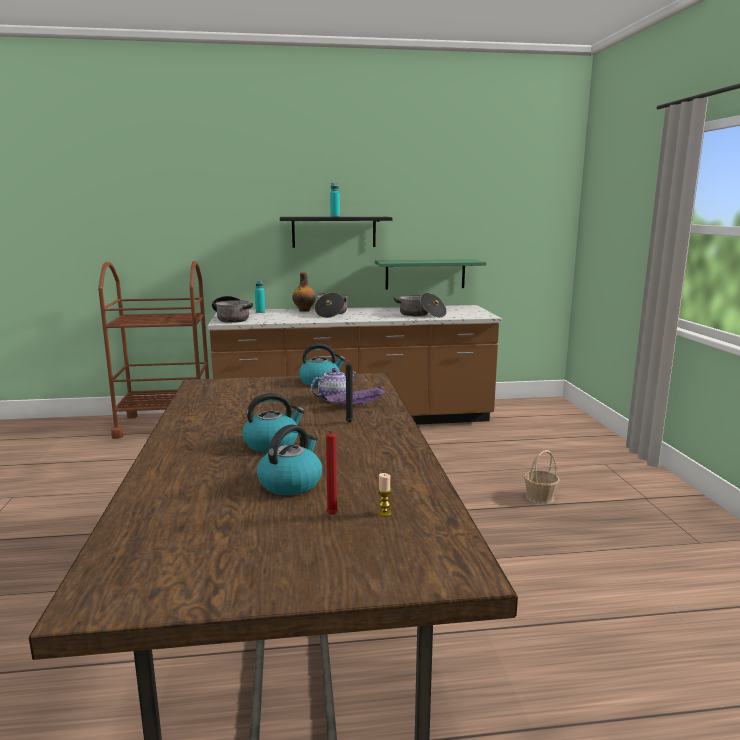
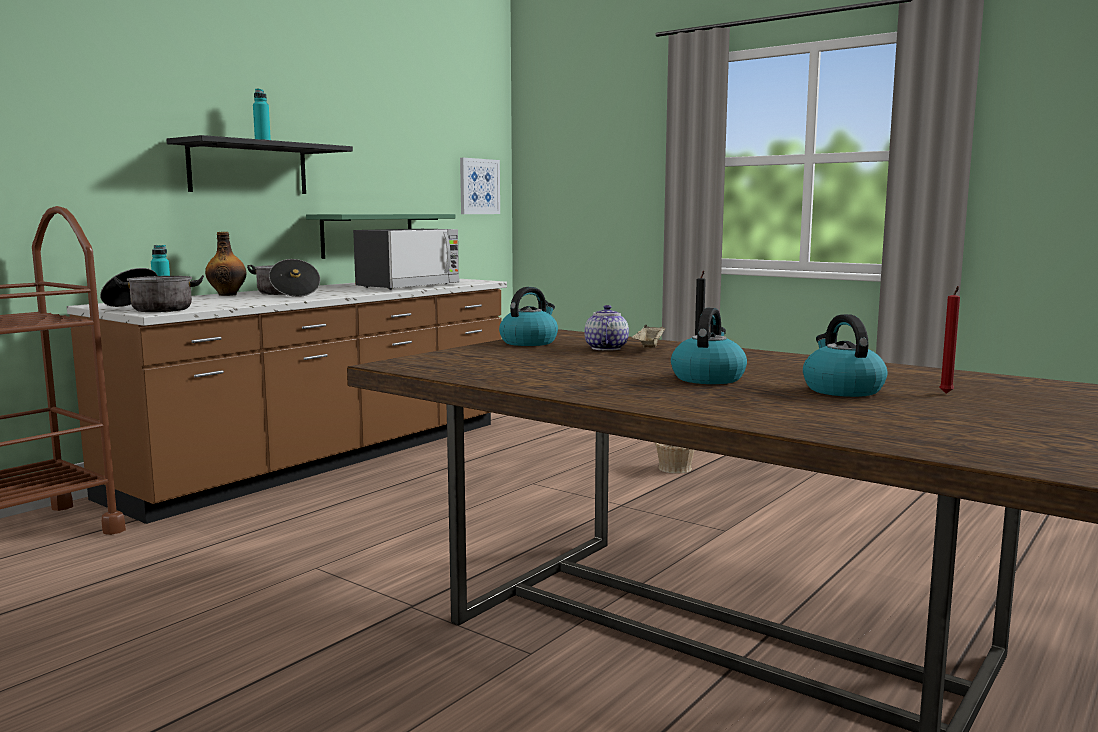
camera: 45 degrees left, 5 degrees down
(356, 406) = (649, 348): purple tray -> beige tray
(384, 513) = (963, 384): candle -> none
(421, 315) = (409, 286): cooking pot -> microwave
(538, 237) = (479, 186): none -> picture

